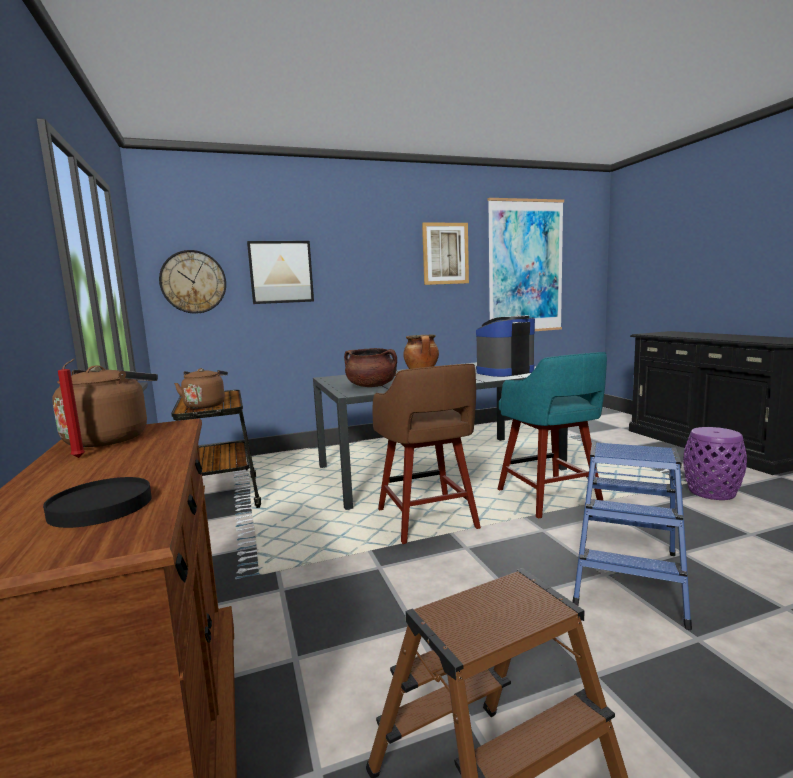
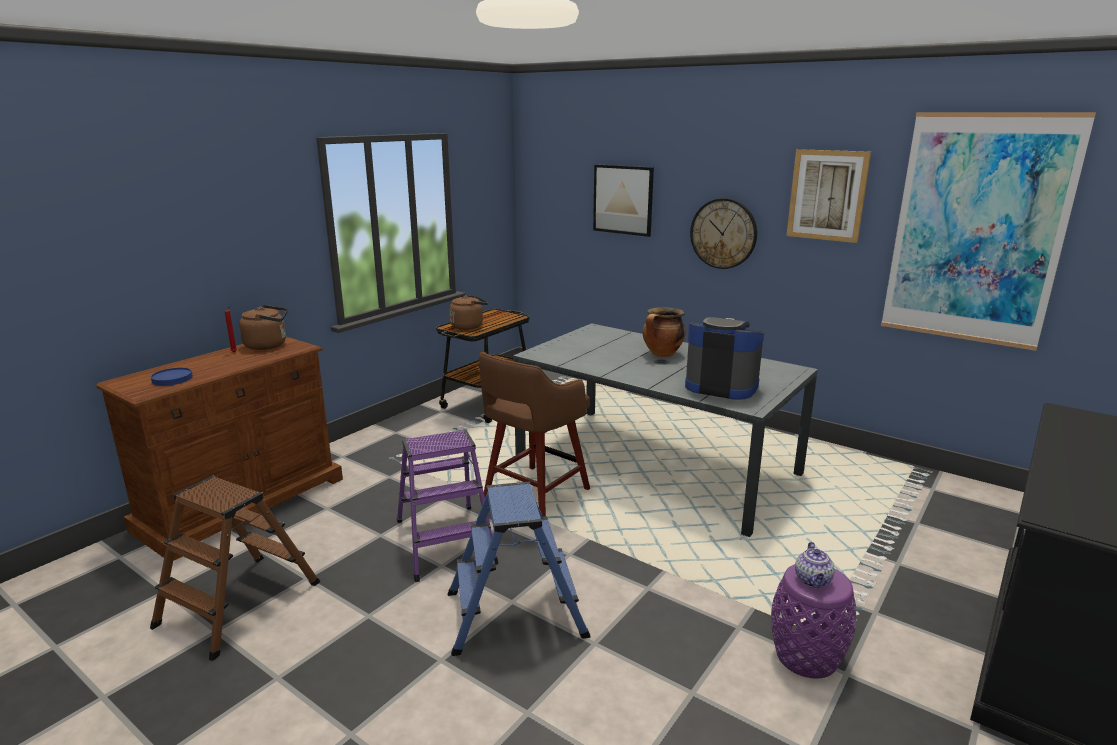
camera: 55 degrees right, 10 degrees up
(101, 507) = (172, 379): black plate -> blue plate
(193, 282) = (551, 201): wall clock -> wall clock (723, 233)
(371, 386) = (572, 353): brown cooking pot -> none
(466, 584) = (445, 540): none -> purple step ladder
(550, 498) = (650, 543): turquoise stool -> none
(717, 432) = (813, 581): none -> teapot

